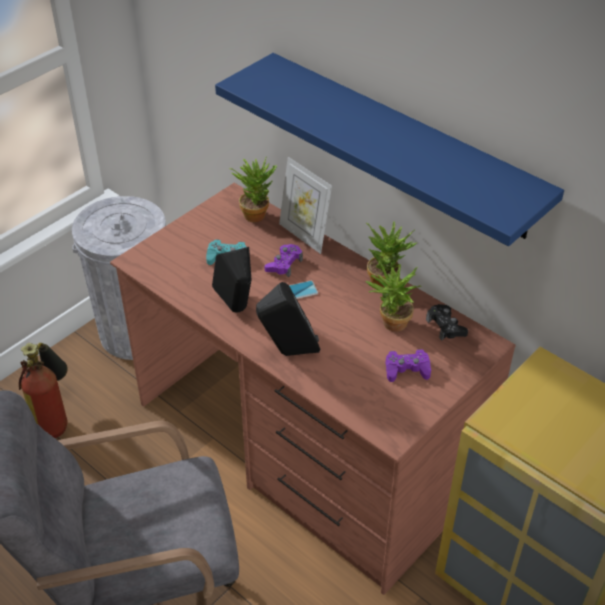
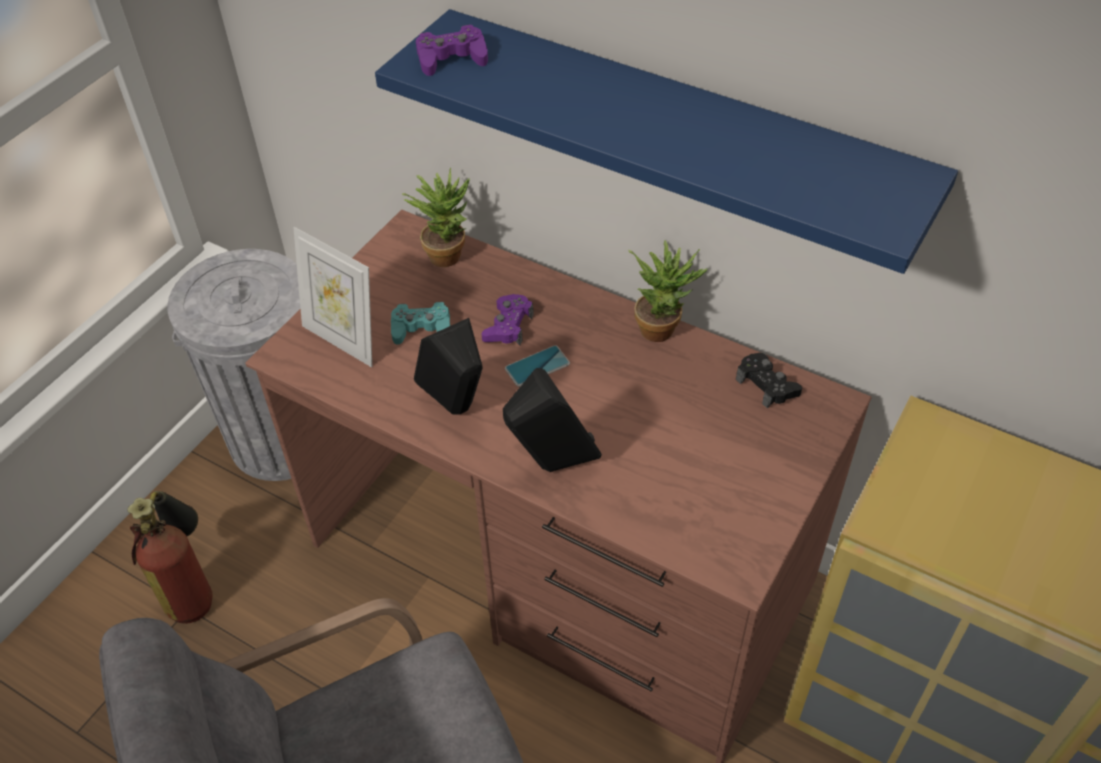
camera: 10 degrees left, 5 degrees up
(304, 235) = (526, 276): picture frame -> picture frame (343, 340)
(390, 325) = (687, 396): potted plant -> none
(407, 369) = (730, 462): purple game controller -> purple game controller (451, 58)

